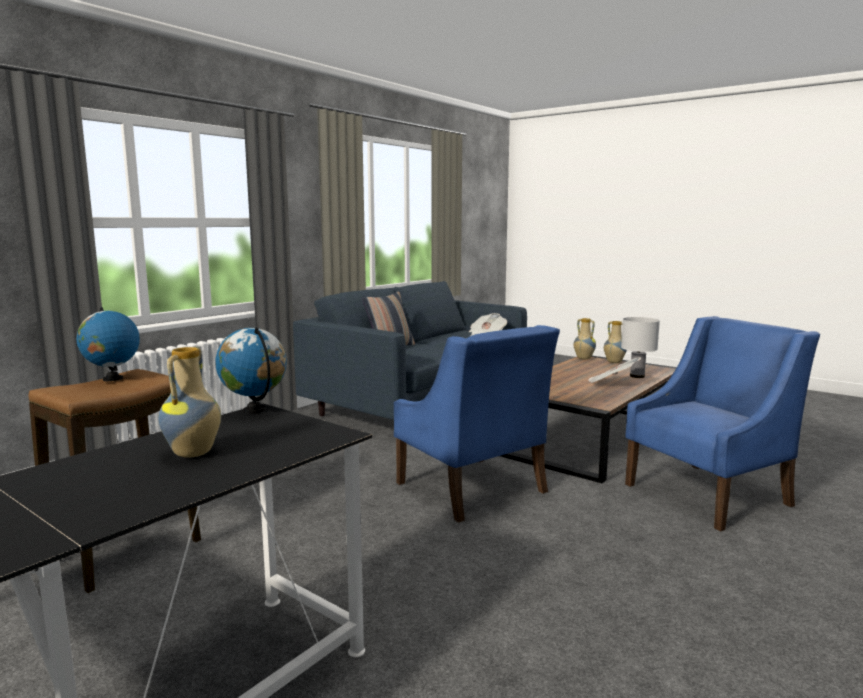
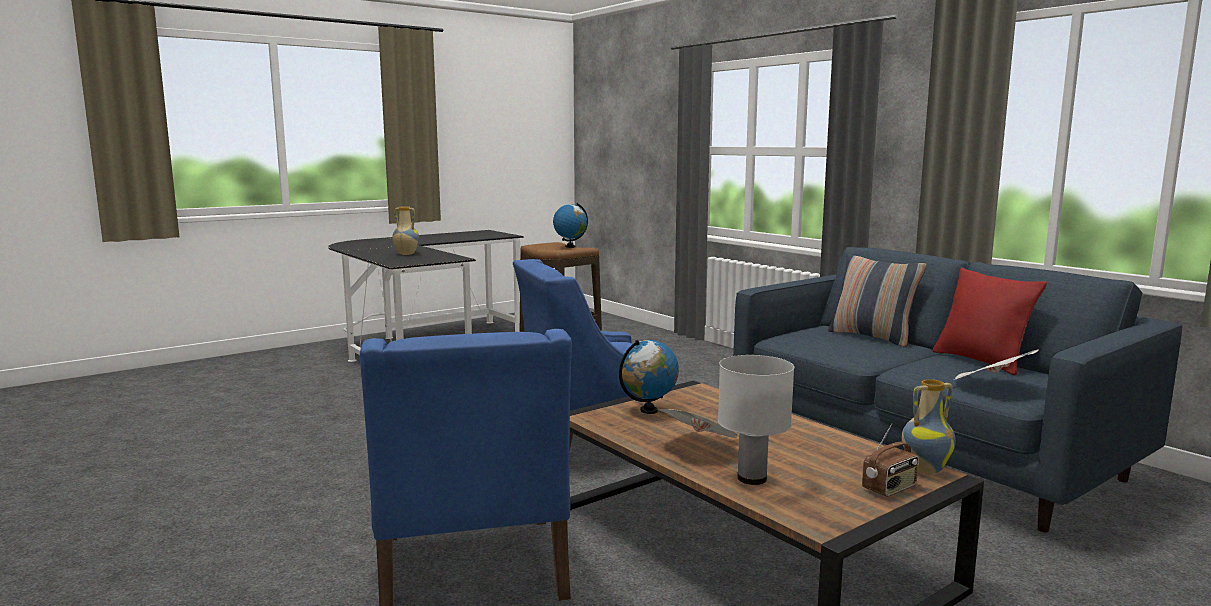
camera: 105 degrees right, 0 degrees up
(254, 410) = (461, 258): globe -> globe (649, 411)
(436, 337) = (981, 361): none -> red pillow
(613, 362) = (889, 488): vase -> radio

